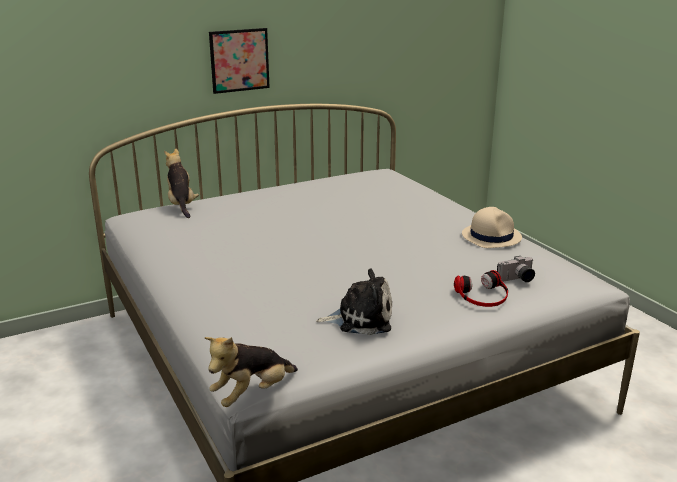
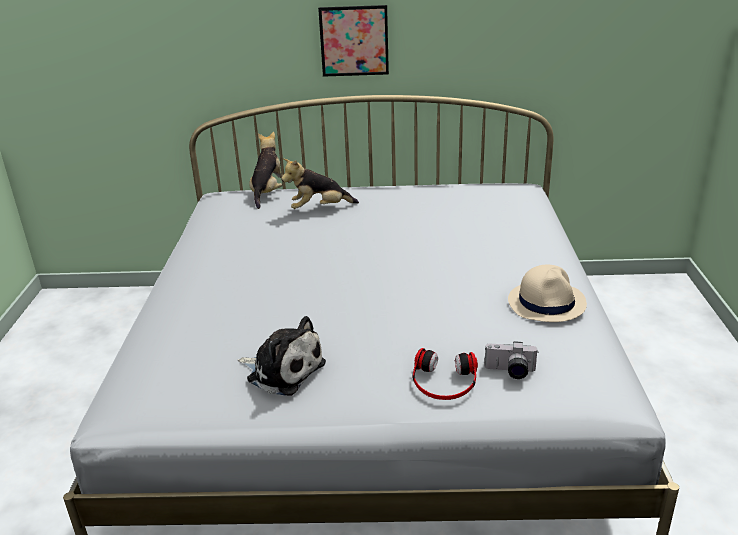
camera: 30 degrees right, 5 degrees up
(252, 394) = (100, 424): plush toy -> plush toy (319, 209)

